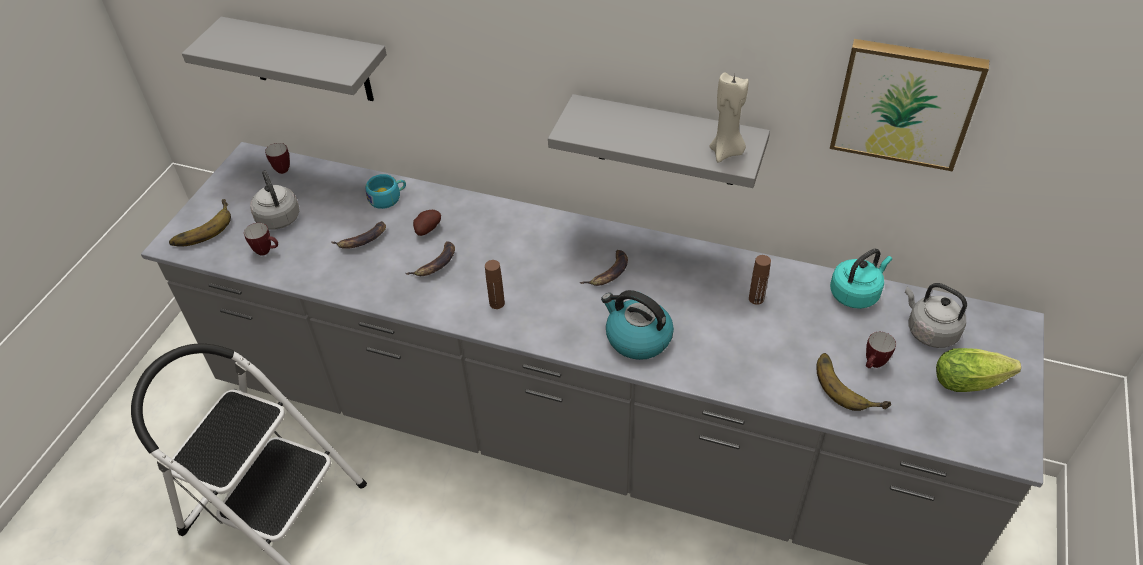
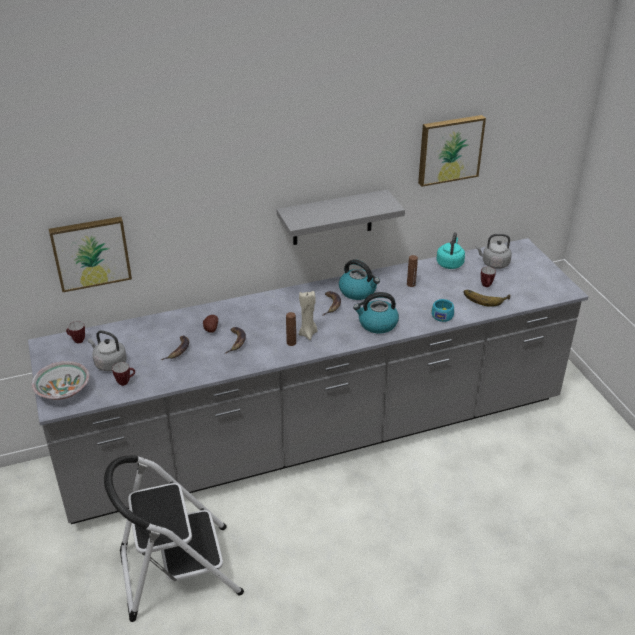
camera: 40 degrees left, 10 degrees down
(201, 227) = (64, 391): banana -> bowl
(309, 60) = (90, 252): grey shelf -> picture
(388, 198) = (167, 325): turquoise cup -> turquoise cup (443, 314)
(667, 271) = (358, 291): none -> kettle
(726, 152) = (380, 204): beige candle -> beige candle (308, 334)
(973, 381) = (529, 274): lettuce -> none

